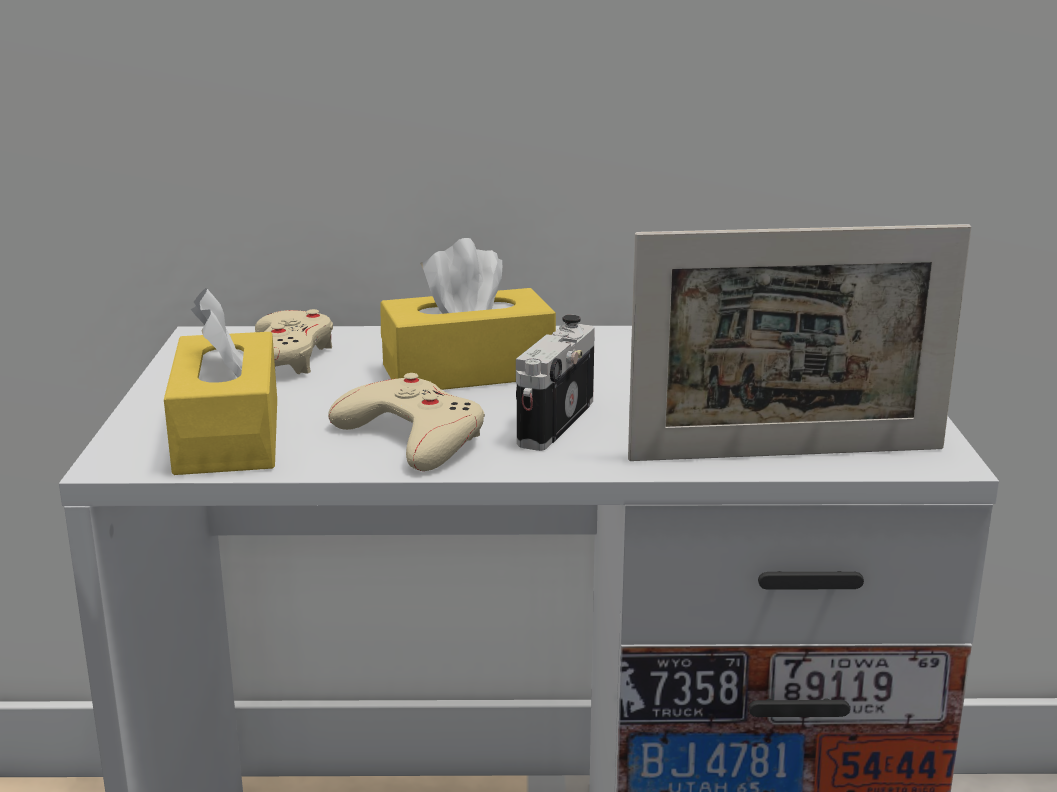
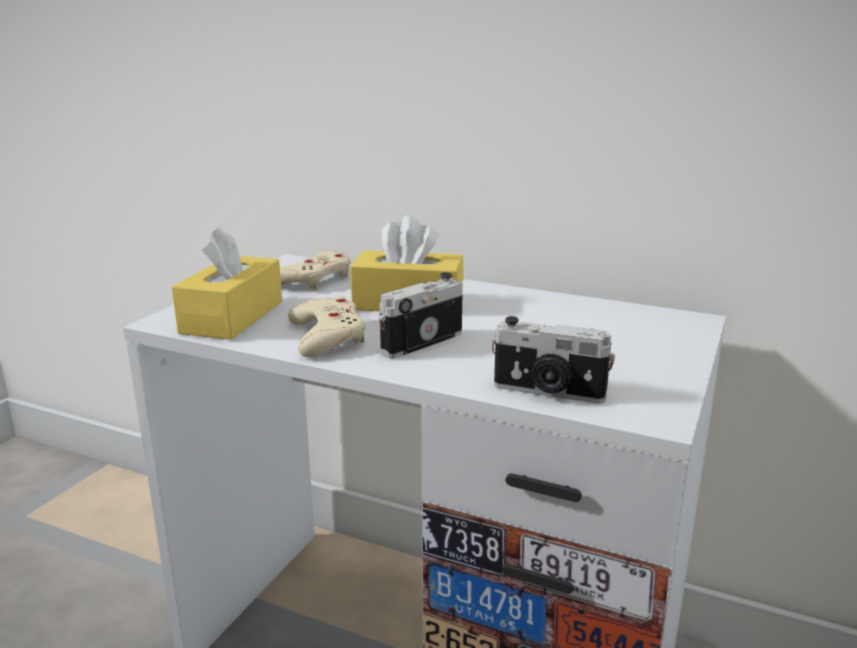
camera: 25 degrees right, 0 degrees up
(787, 454) = (548, 392): picture frame -> camera

